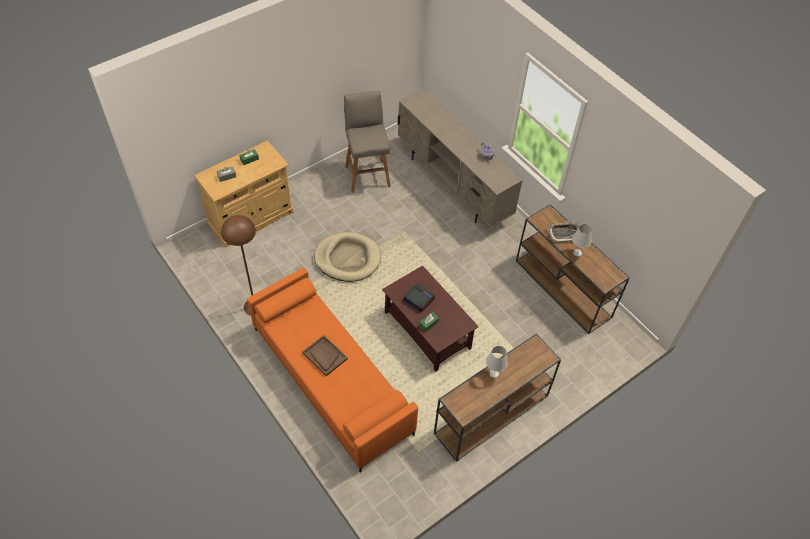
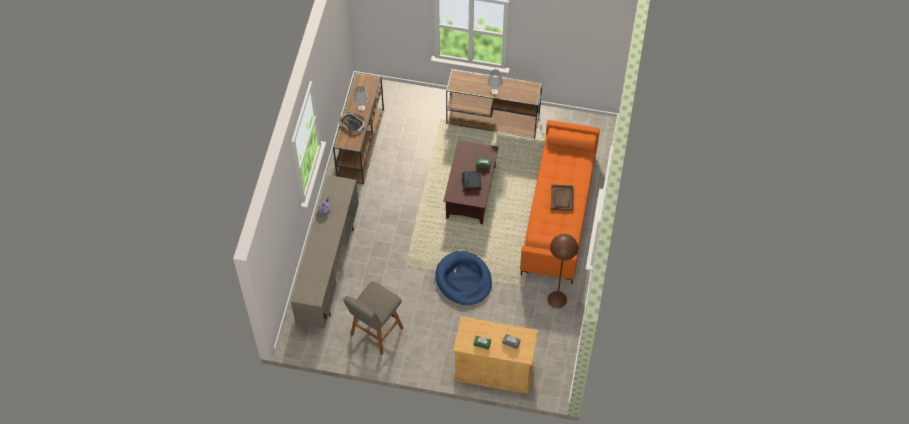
camera: 130 degrees left, 5 degrees up
(348, 258) = (463, 280): beige dog bed -> blue dog bed

